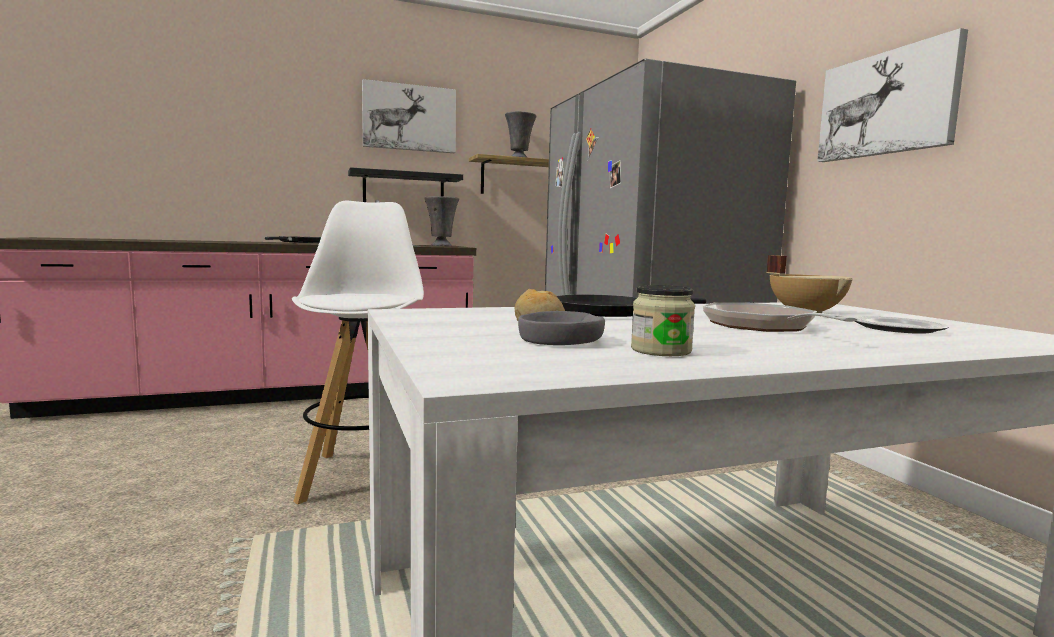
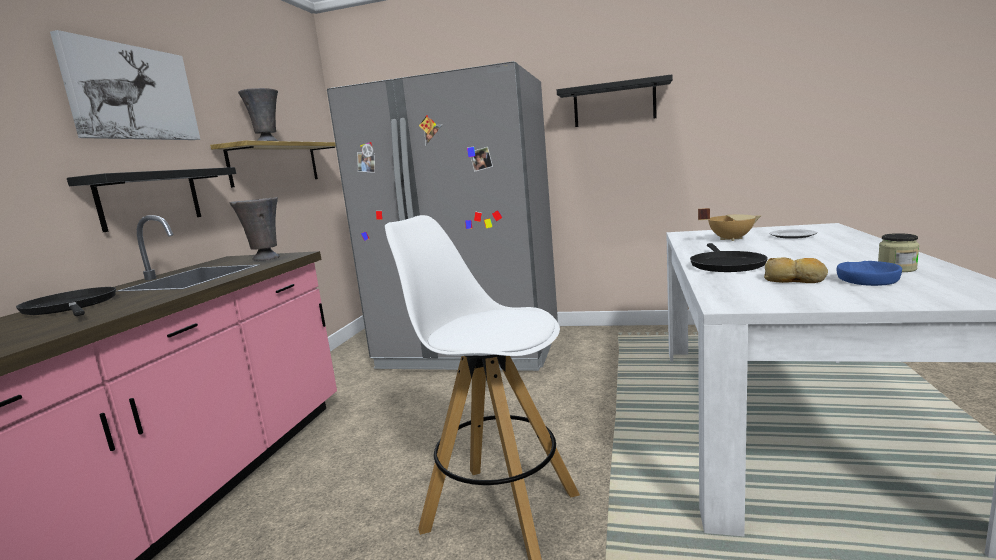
camera: 55 degrees left, 5 degrees up
(560, 340) = (867, 280): grey bowl -> blue bowl
(764, 326) = (792, 249): frying pan -> none
(887, 104) = (614, 104): picture -> black shelf

